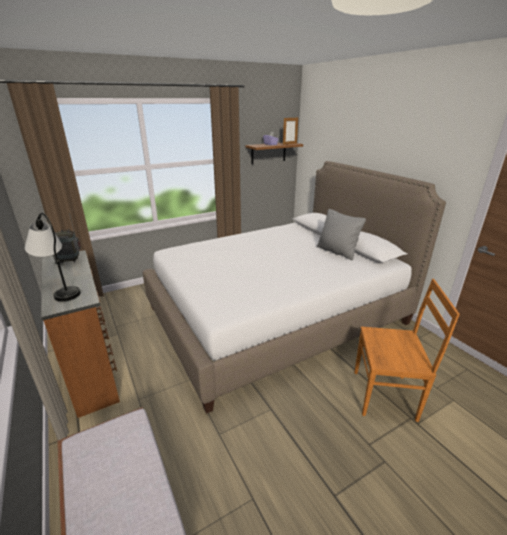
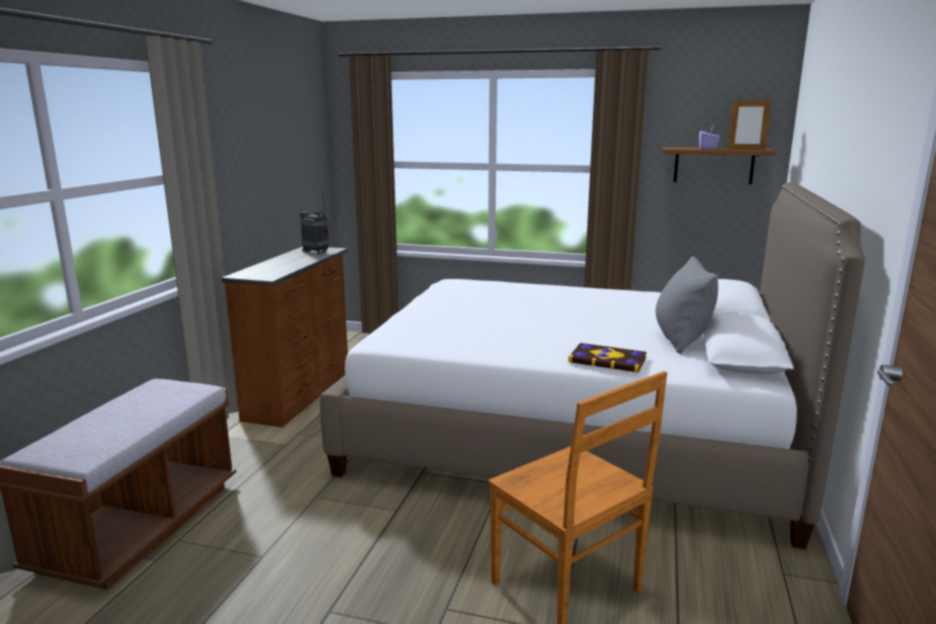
camera: 45 degrees right, 10 degrees down
(61, 289) = (268, 267): table lamp -> none
(338, 275) = (607, 360): none -> book

